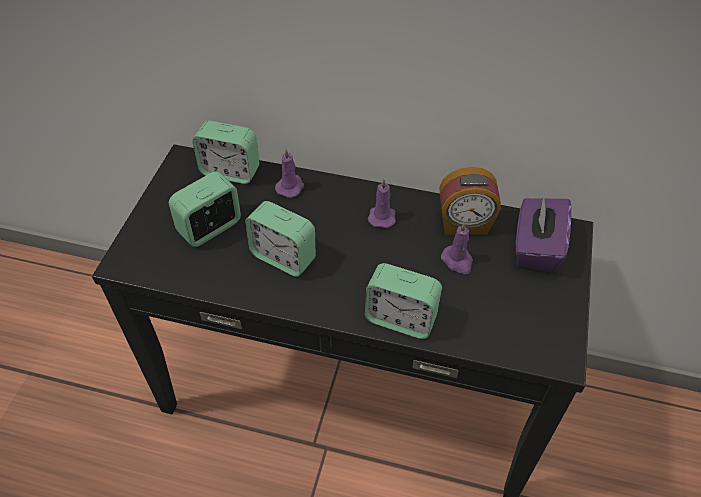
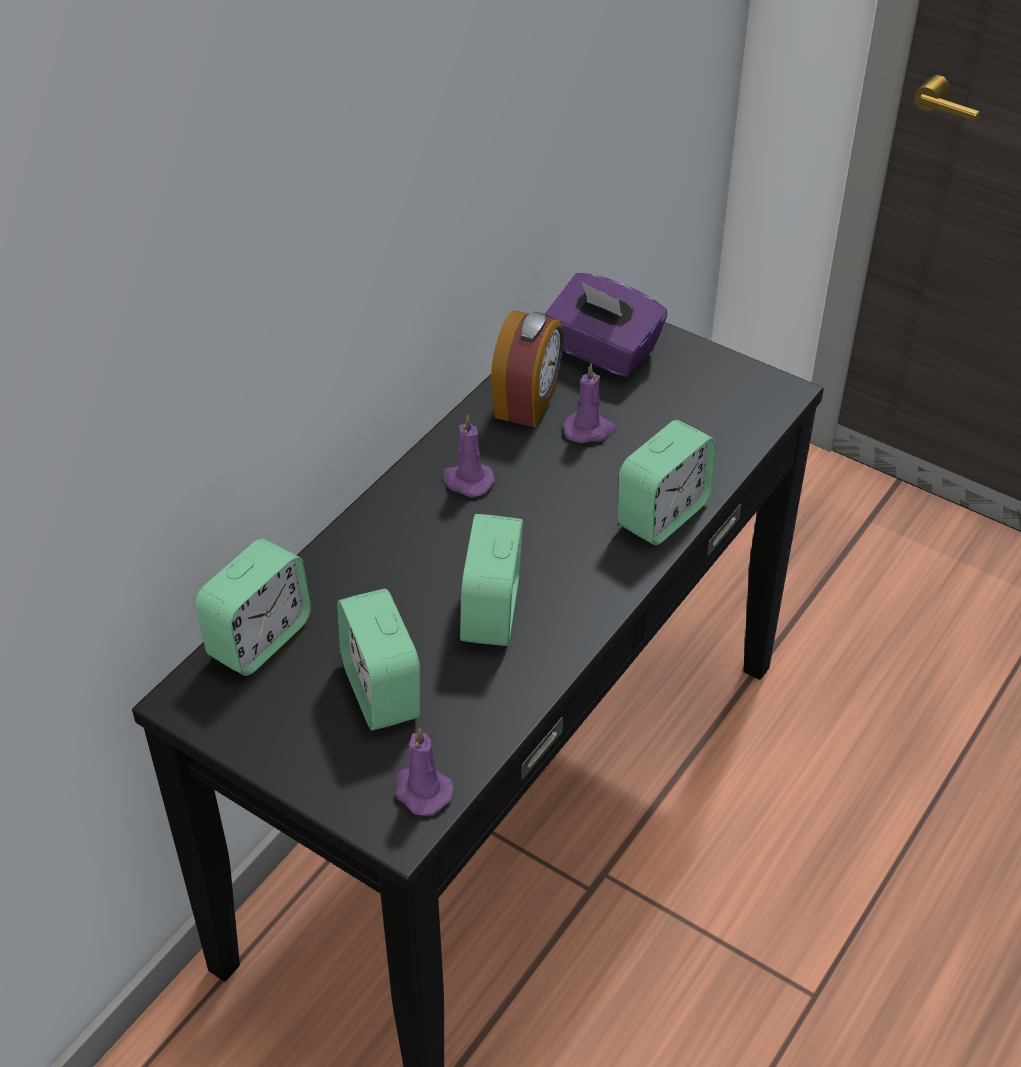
camera: 70 degrees left, 5 degrees down
(283, 257) = (492, 612): alarm clock -> alarm clock turned 135 degrees clockwise
(290, 187) = (343, 569): purple candle -> purple candle (421, 790)

